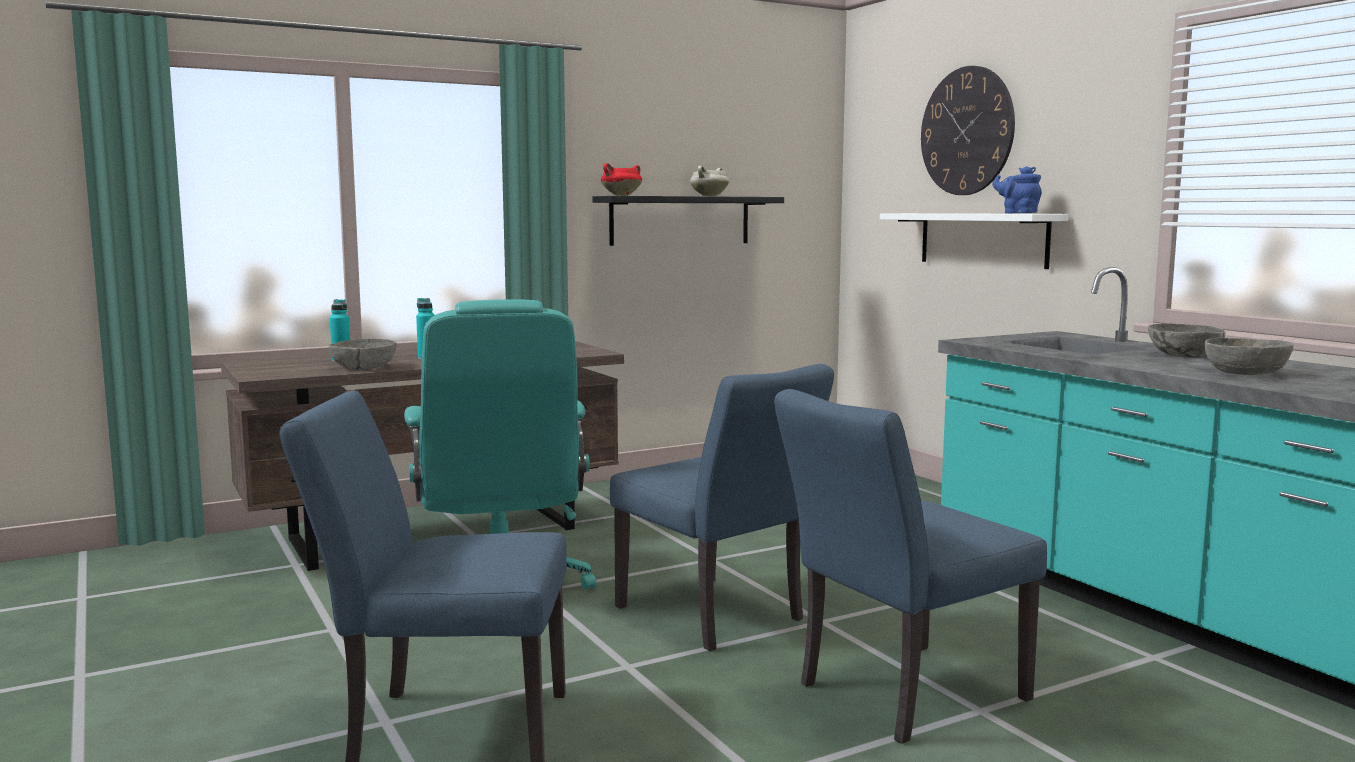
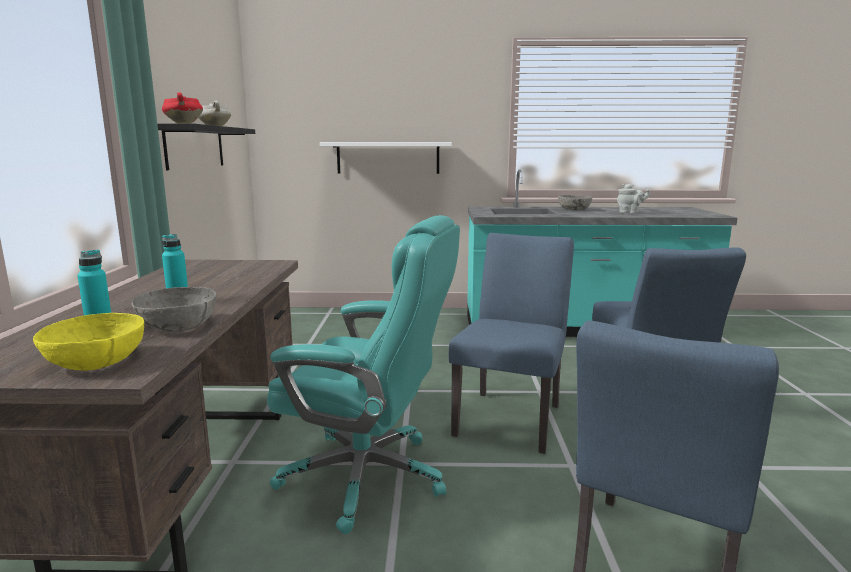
camera: 60 degrees left, 5 degrees up
(277, 370) = (96, 361): none -> yellow bowl
(718, 617) = (511, 416): blue chair -> blue chair turned 60 degrees counterclockwise
(967, 131) = (369, 90): wall clock -> none
(1017, 213) = (430, 141): blue teapot -> none
(1245, 373) = (630, 213): grey bowl -> grey teapot

